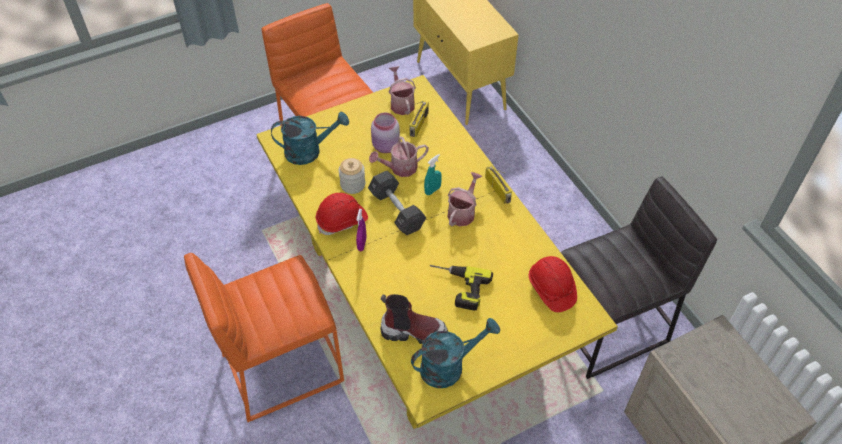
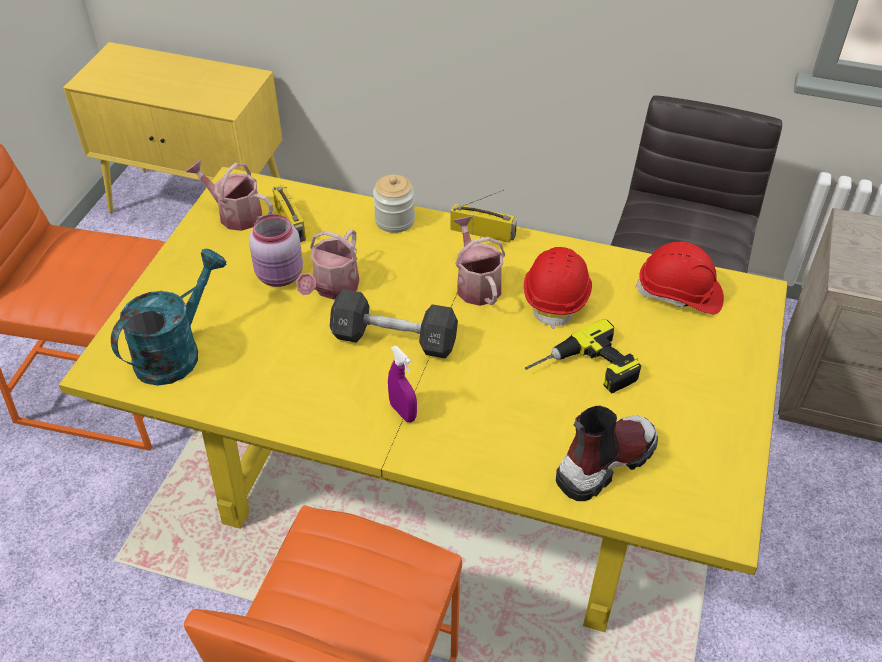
camera: 45 degrees left, 5 degrees down
(342, 221) = (338, 404): red hard hat -> red hard hat (557, 297)
(353, 184) = (294, 350): jar -> jar (394, 220)
(432, 190) = (408, 285): turquoise spray bottle -> none
(449, 366) = (696, 466): turquoise watering can -> none

